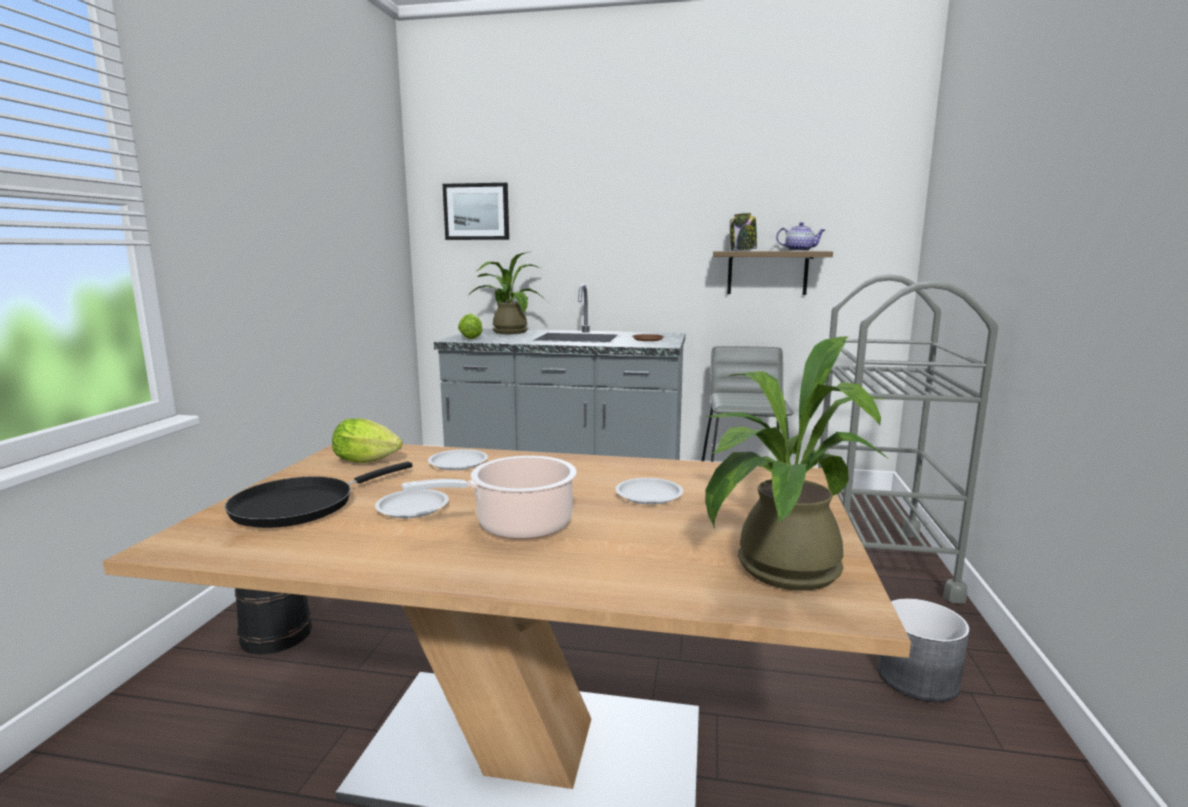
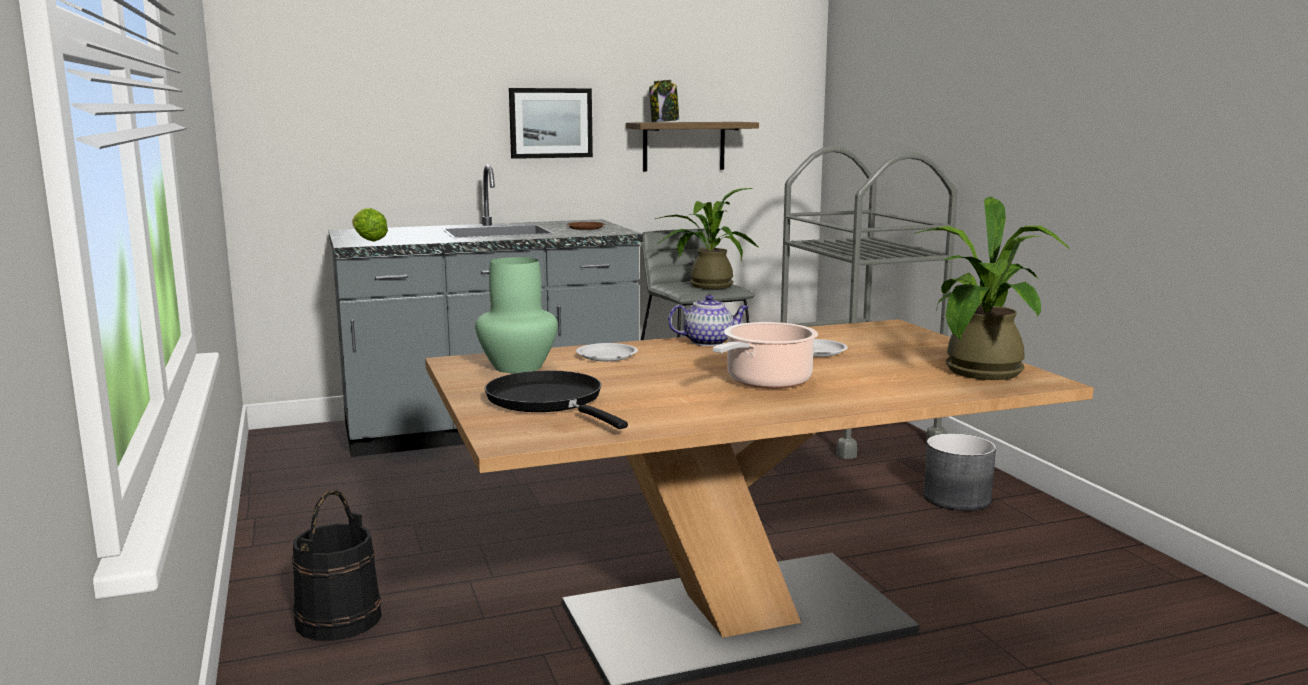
camera: 30 degrees left, 0 degrees up
(301, 506) = (549, 401): black frying pan -> black frying pan turned 135 degrees clockwise
(370, 462) = (516, 367): lettuce -> green vase
(412, 508) = (654, 387): white plate -> none
(476, 212) = (320, 70): picture -> picture (550, 123)
(508, 331) = (390, 231): potted plant -> potted plant (706, 285)
(800, 250) = (722, 121): teapot -> teapot (709, 342)

